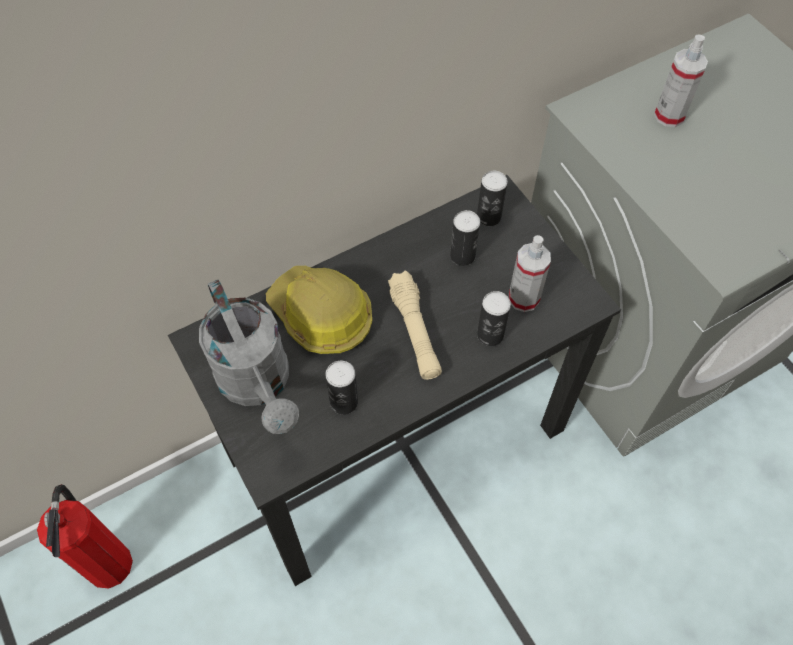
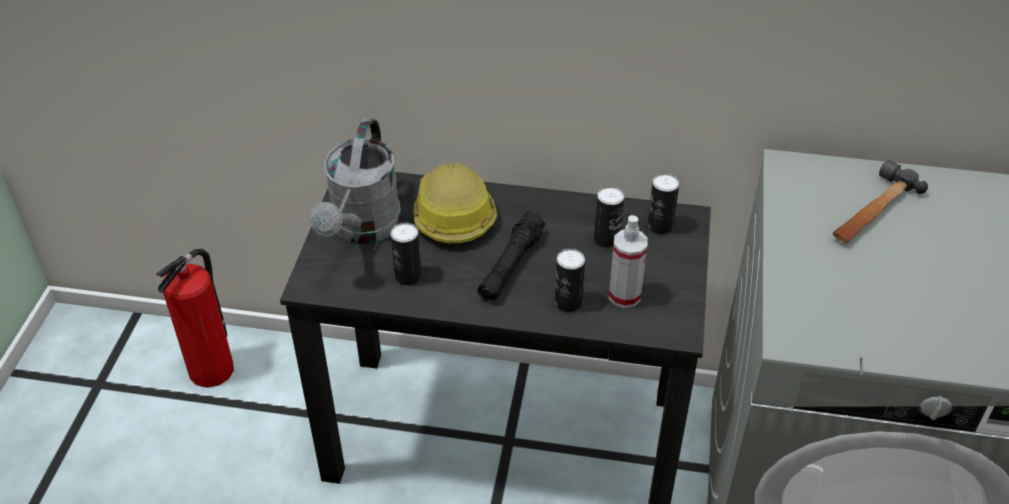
camera: 40 degrees right, 15 degrees down
(415, 331) = (511, 265): beige flashlight -> black flashlight
(669, 115) = (872, 211): spray bottle -> hammer

